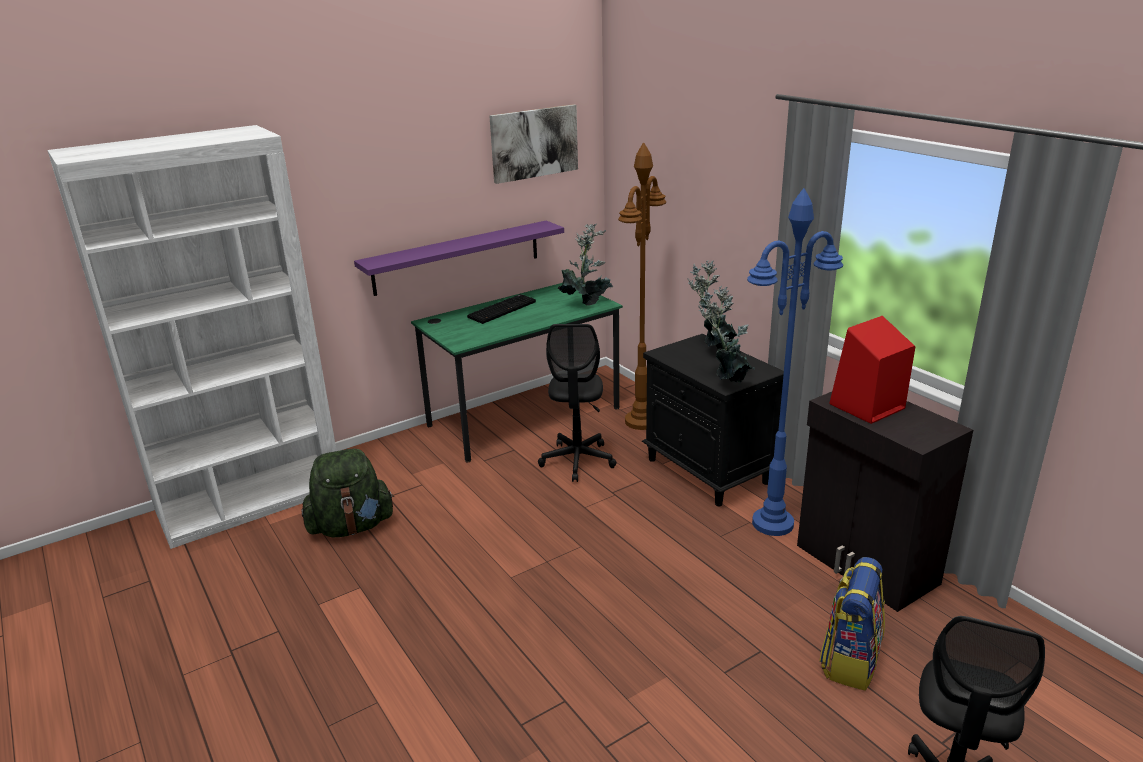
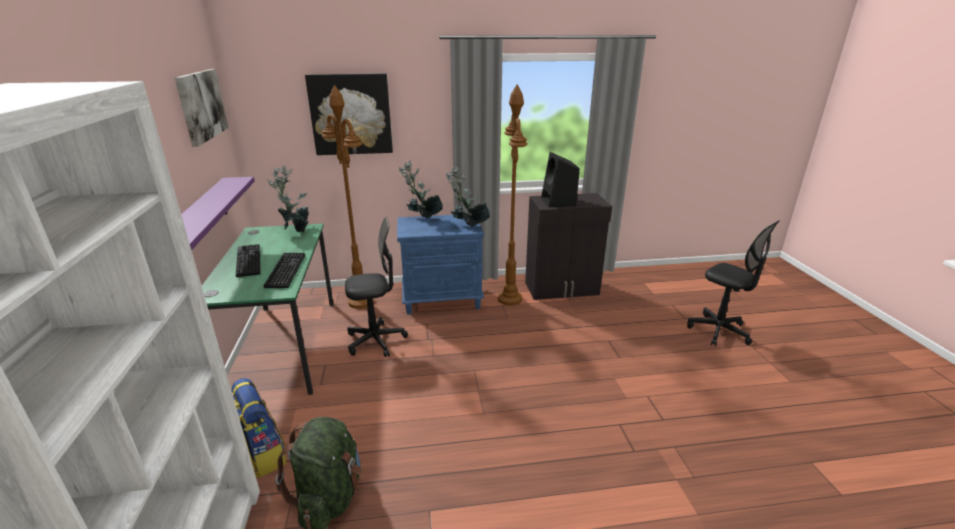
camera: 65 degrees left, 0 degrees up
(498, 330) = (285, 270): none -> keyboard
(577, 461) = (376, 341): black office chair -> black office chair turned 45 degrees counterclockwise
(692, 181) = (351, 114): none -> picture
(708, 471) = (443, 299): black nightstand -> blue nightstand
(772, 524) = (510, 299): blue floor lamp -> brown floor lamp
(849, 660) = (626, 319): backpack -> backpack (262, 455)
(866, 407) = (558, 202): red speaker -> black speaker

